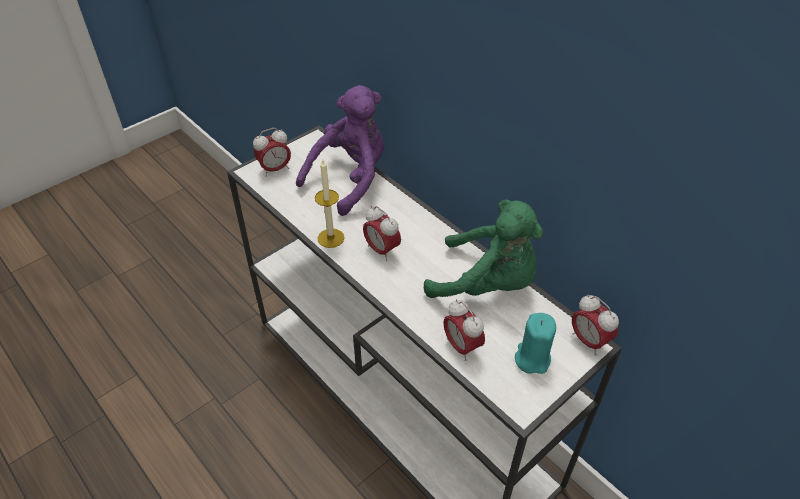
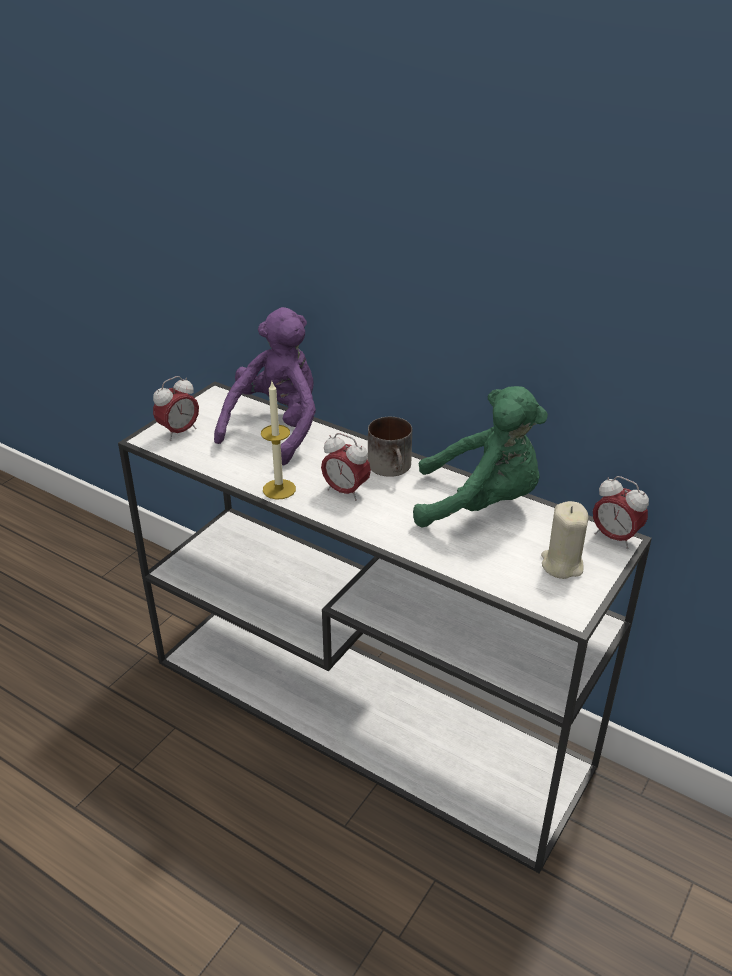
camera: 15 degrees left, 10 degrees down
(428, 234) = (393, 467): none -> mug
(462, 346) = (479, 567): alarm clock -> none
(532, 358) = (561, 565): turquoise candle -> beige candle

